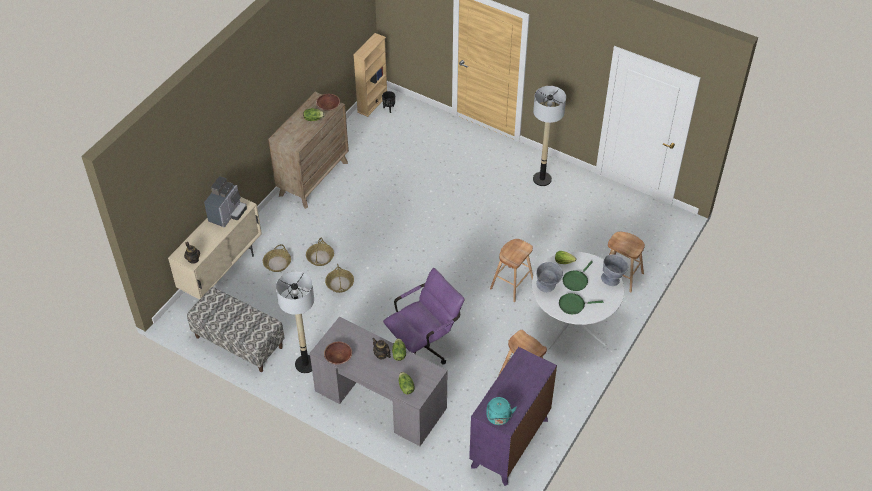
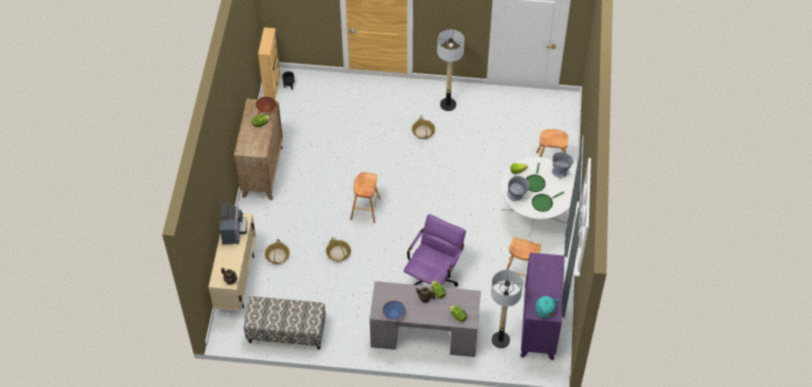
camera: 25 degrees left, 5 degrees up
(305, 364) = (350, 329): floor lamp -> floor lamp (500, 340)
(320, 258) = (309, 237): basket -> basket (423, 132)
(338, 357) = (393, 314): brown bowl -> blue bowl
(511, 284) = (472, 201): brown stool -> brown stool (365, 209)

